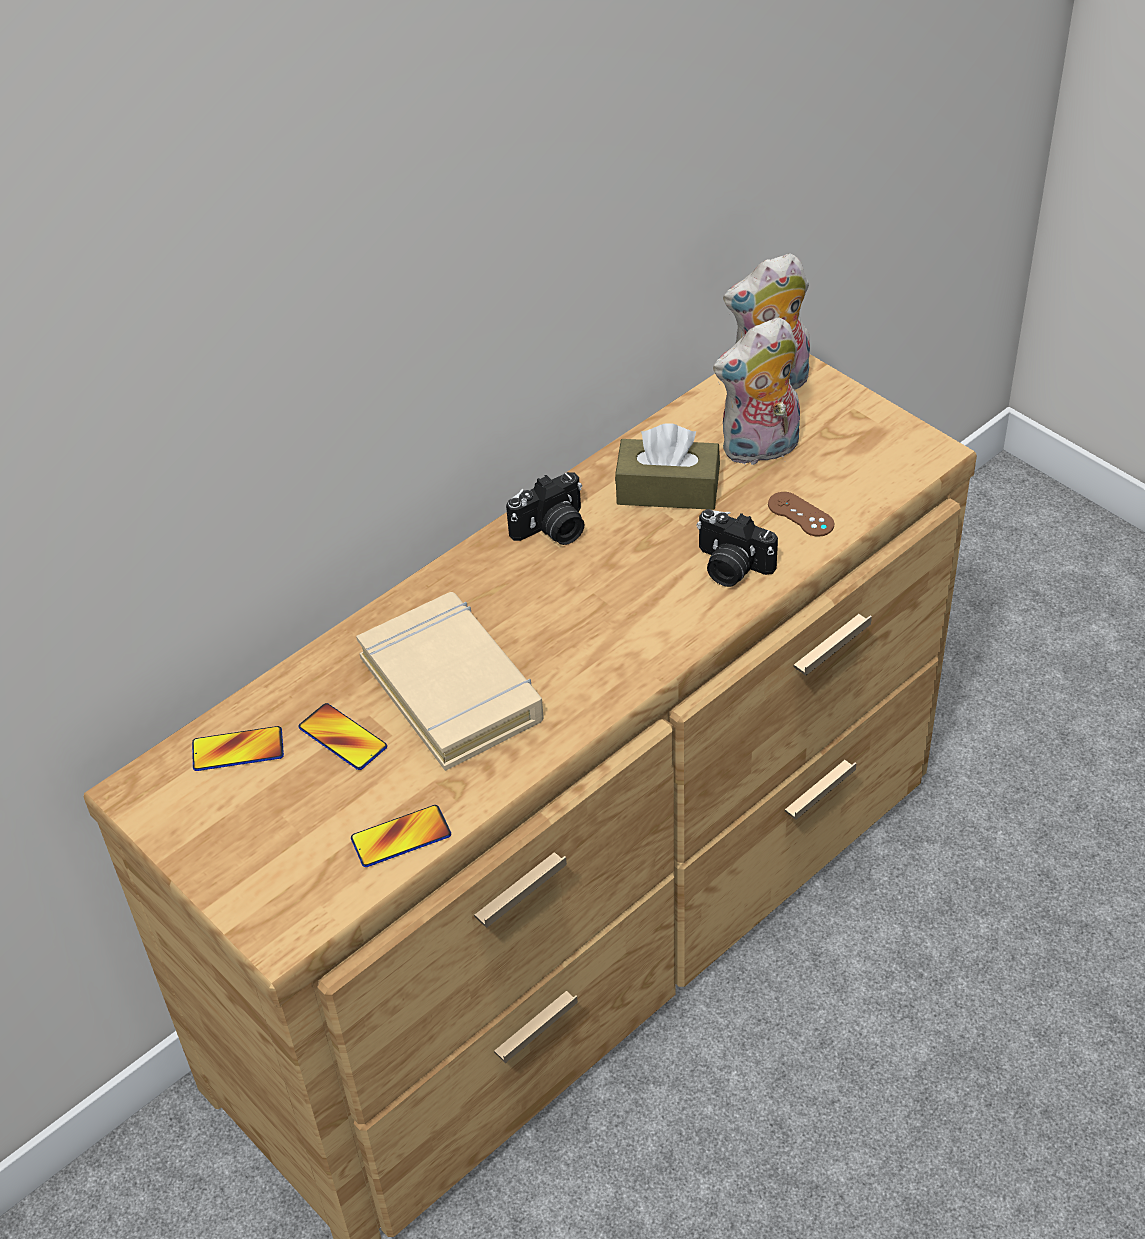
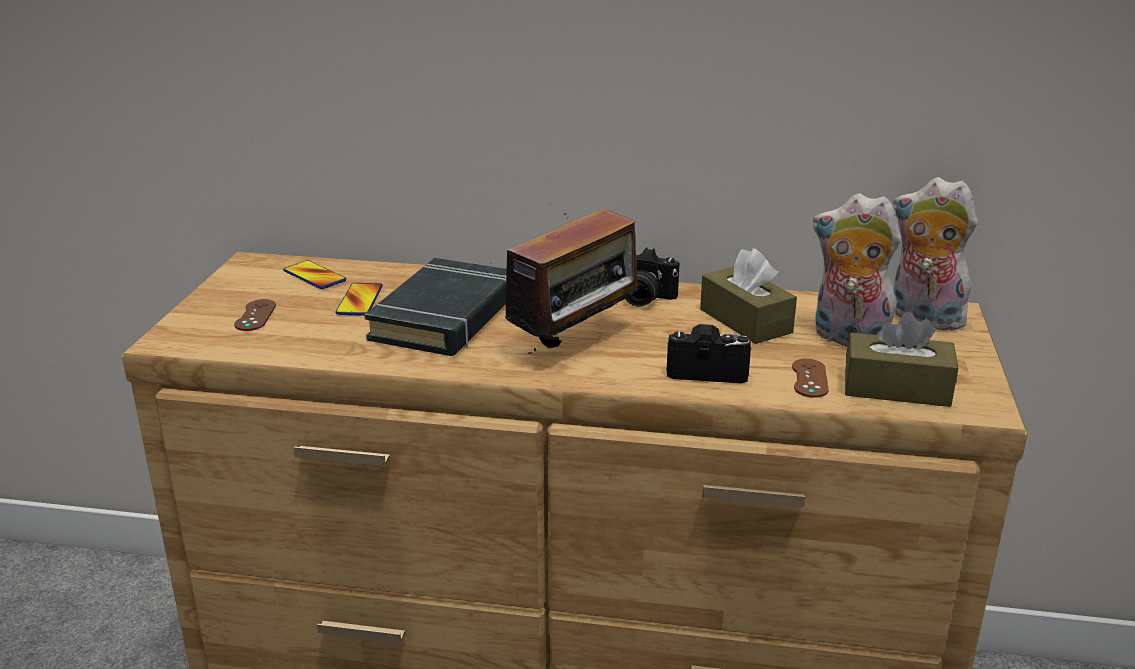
camera: 50 degrees right, 20 degrees down
(291, 838) = (255, 315): none -> brown game controller
(401, 837) = (290, 348): phone -> none
(452, 688) = (445, 317): beige book -> black book
(600, 623) = (576, 343): none -> radio
(730, 567) = (707, 371): camera -> camera turned 105 degrees clockwise
(860, 476) = (896, 388): none -> brown tissue box

